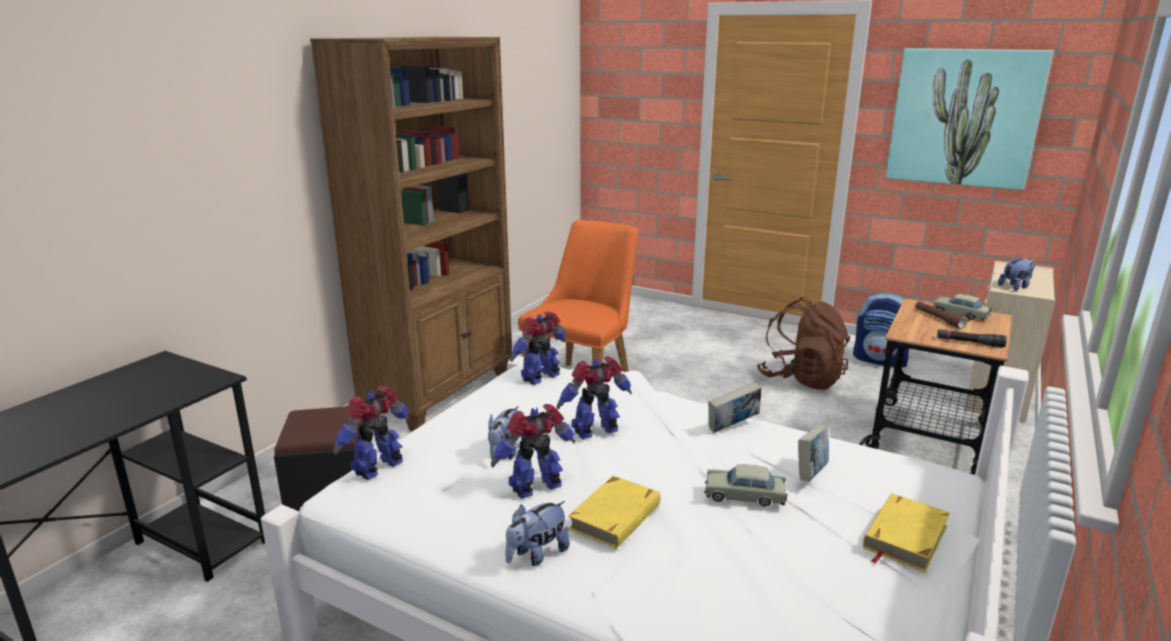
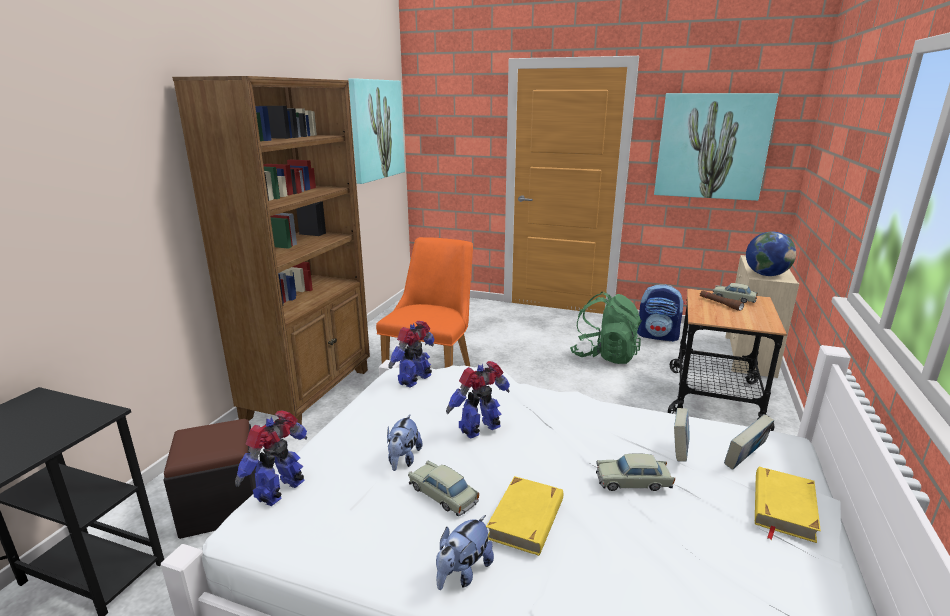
camera: 10 degrees left, 0 degrees up
(537, 488) = (443, 495): toy robot -> beige toy car
(542, 89) = (376, 130): none -> picture
(732, 427) = (596, 413): book -> book (744, 460)
(801, 379) = (604, 356): brown backpack -> green backpack
(969, 343) = (752, 322): black flashlight -> none
(1015, 287) = (766, 275): plush toy -> globe

